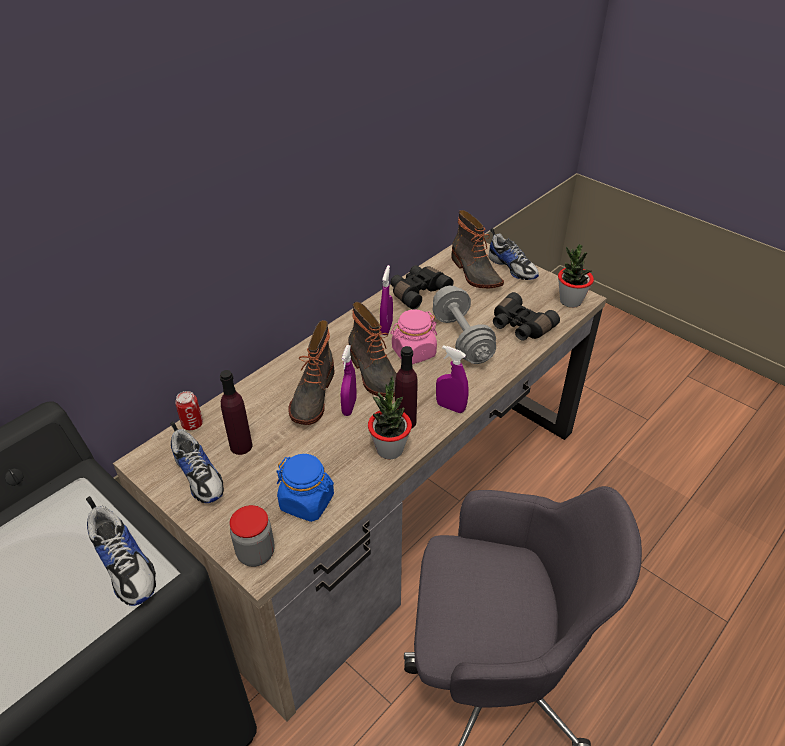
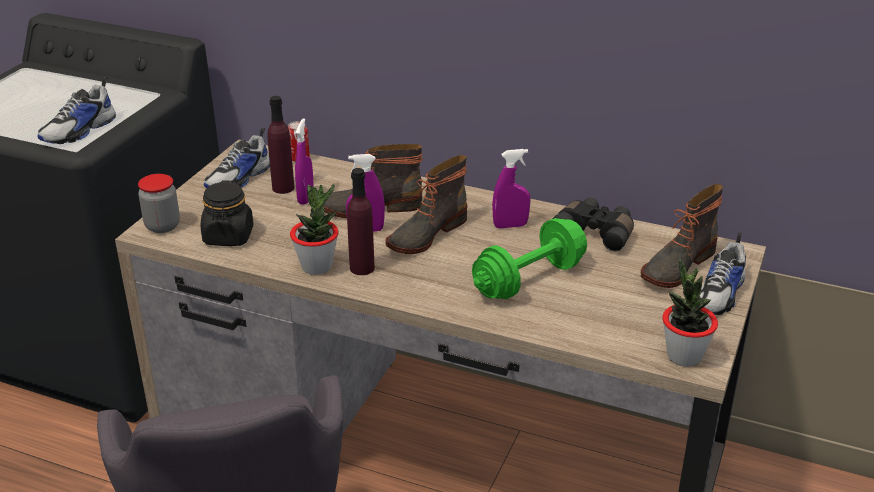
camera: 70 degrees right, 10 degrees down
(307, 502) = (228, 236): blue jar -> black jar
(413, 352) = (479, 251): pink jar -> none
(450, 407) = (401, 292): purple spray bottle -> purple spray bottle (305, 197)
(462, 339) = (529, 280): grey dumbbell -> green dumbbell
(520, 326) = (588, 320): black binoculars -> none

